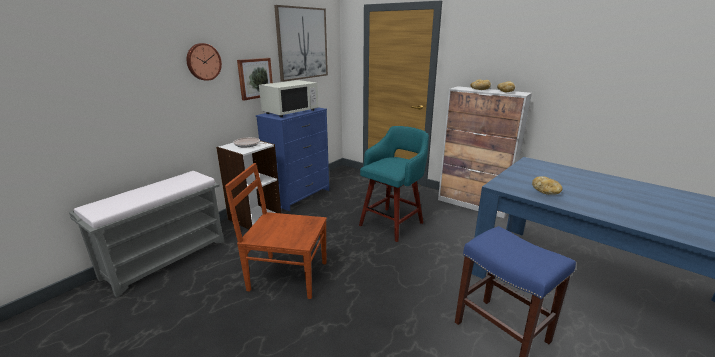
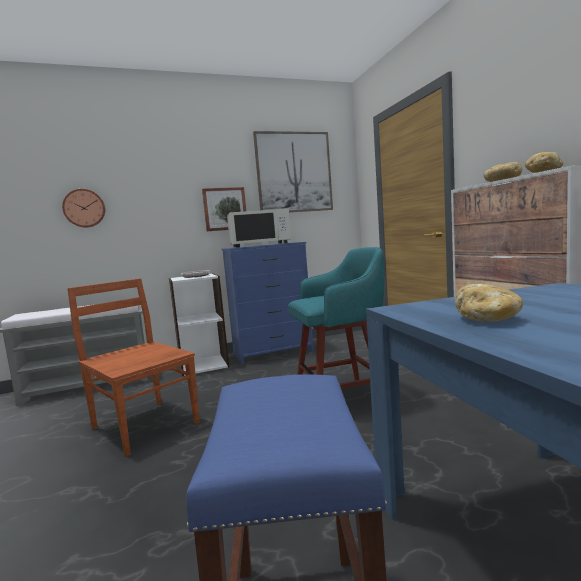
camera: 35 degrees right, 15 degrees down
(203, 62) = (161, 190): wall clock -> wall clock (84, 208)

